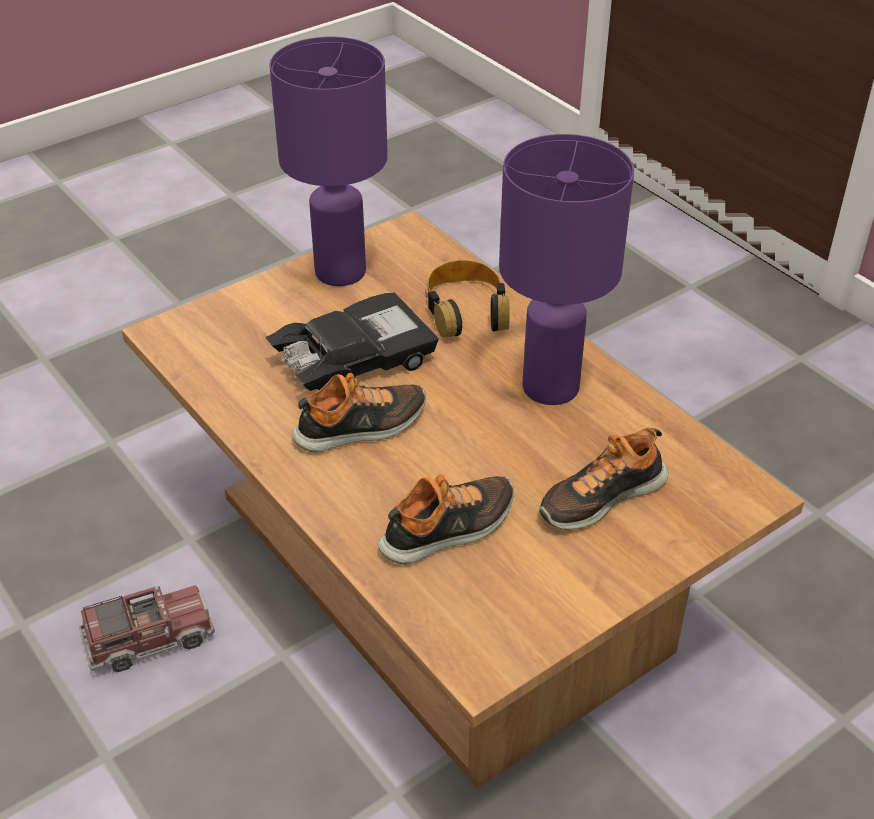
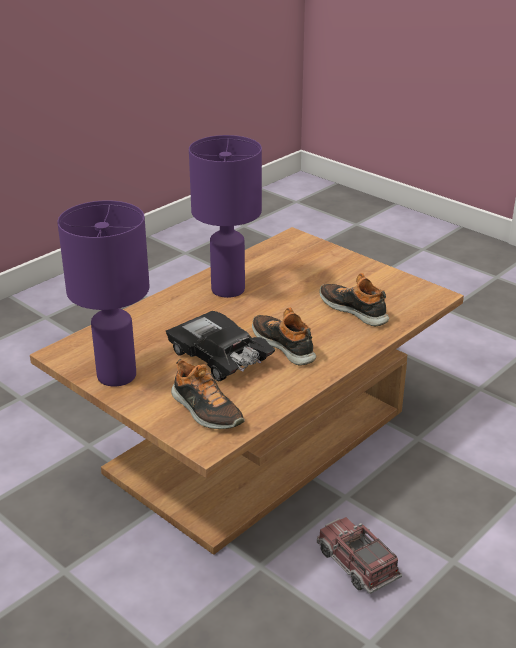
camera: 100 degrees left, 10 degrees down
(466, 310) = (157, 321): headphones -> none
(601, 497) = (311, 272): shoe -> shoe (205, 410)

